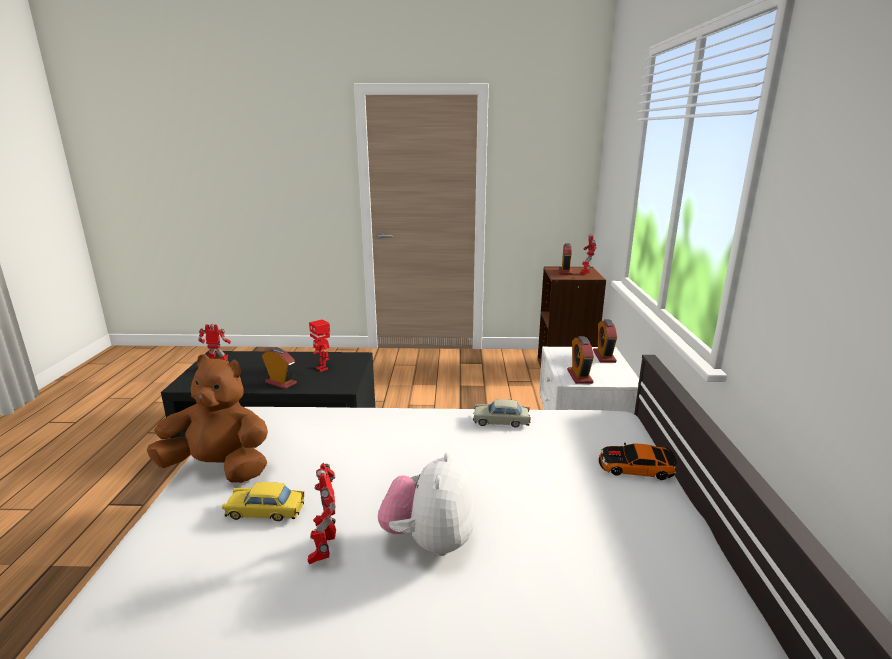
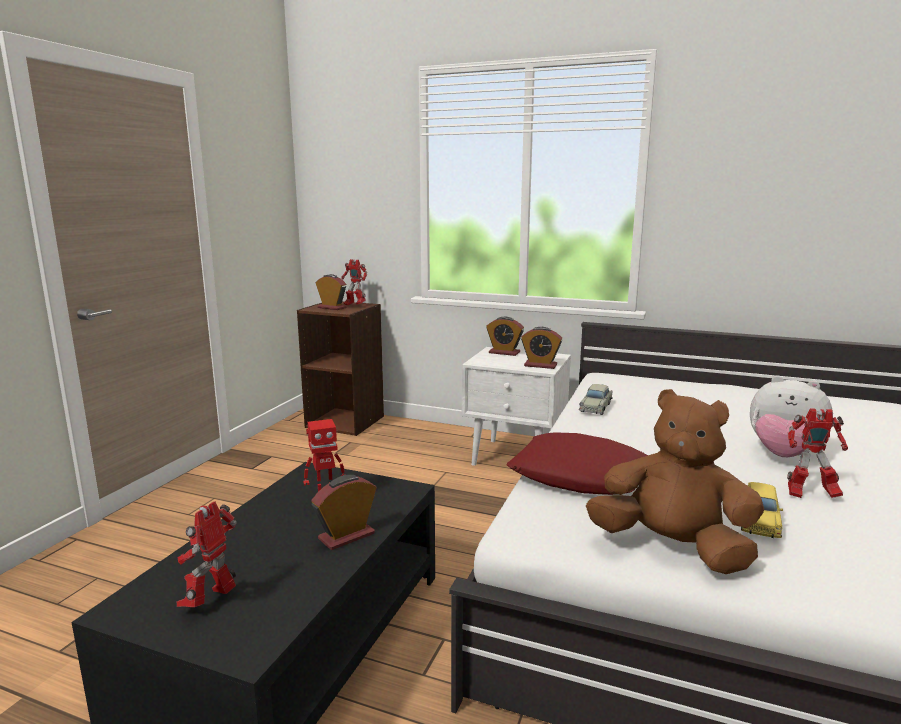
camera: 70 degrees left, 5 degrees down
(220, 468) = (672, 548): brown plush toy -> brown plush toy turned 90 degrees clockwise
(334, 425) = (579, 475): none -> red pillow
(636, 467) = (677, 385): toy car -> none

